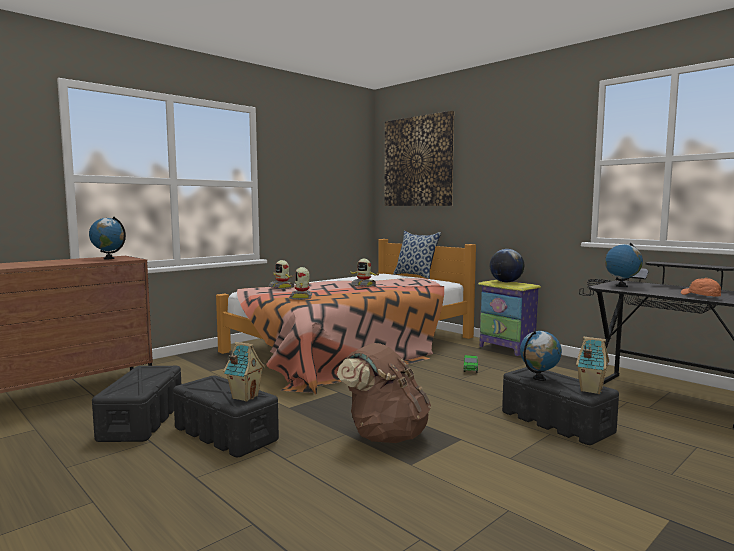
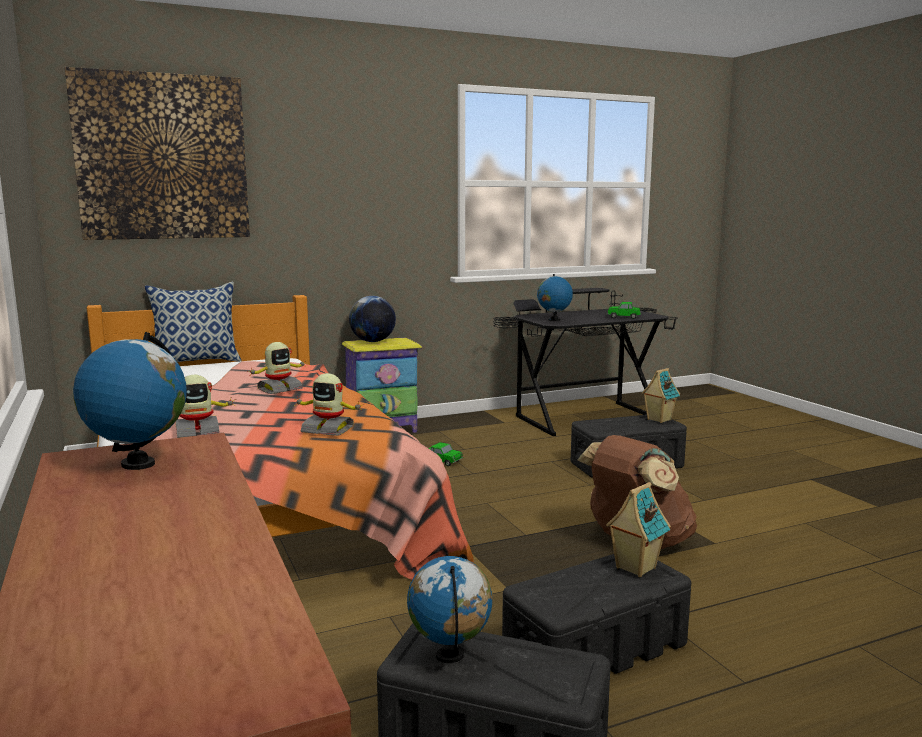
camera: 70 degrees left, 5 degrees up
(539, 379) = (620, 427): globe -> globe (450, 656)
(700, 296) = (623, 317): orange cap -> toy car

